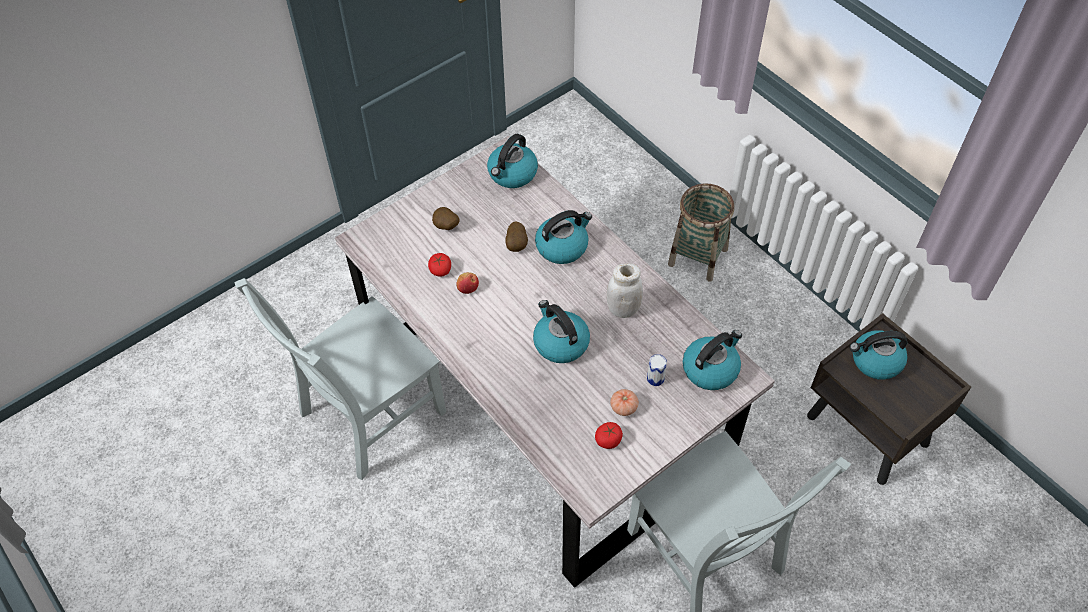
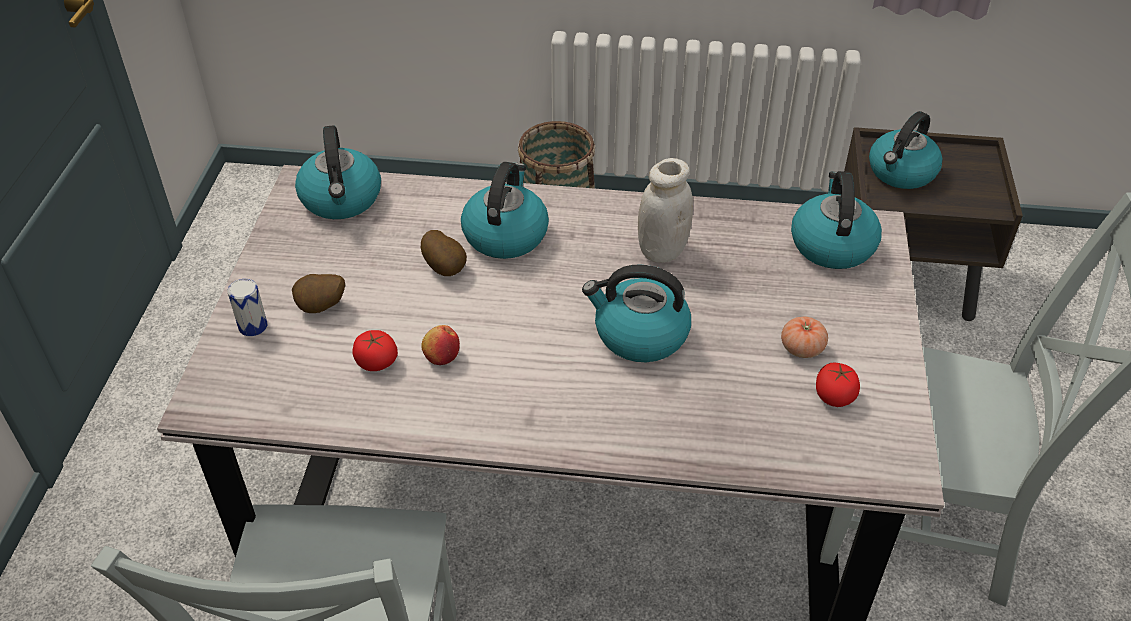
camera: 45 degrees left, 10 degrees down
(655, 378) = (792, 294): can -> can (253, 326)

